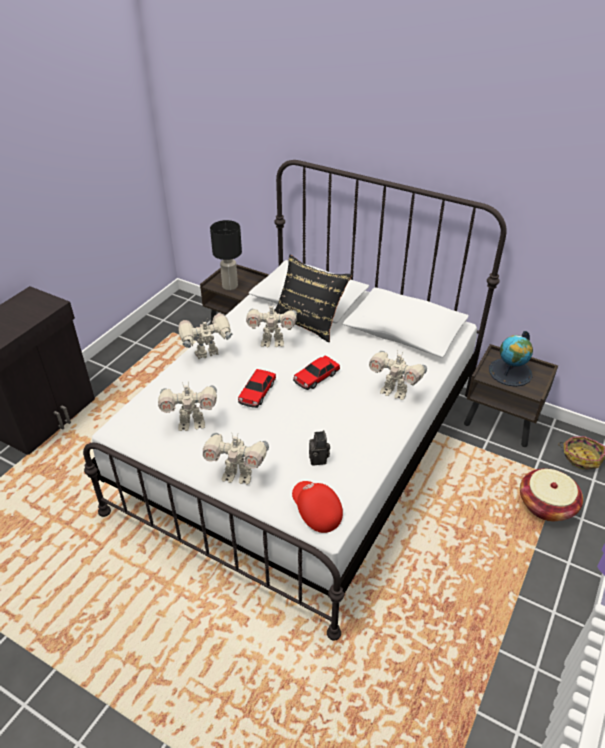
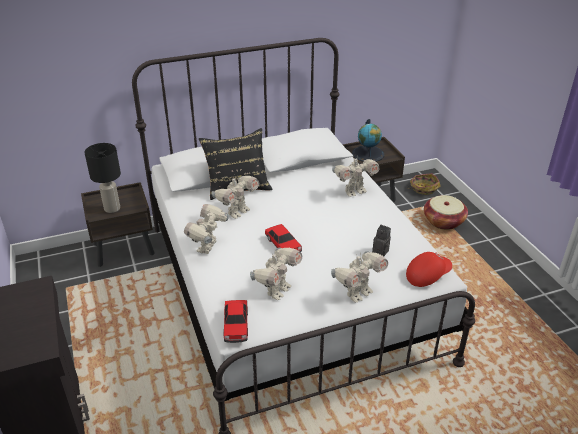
camera: 50 degrees left, 5 degrees down
(316, 377) = (300, 213): toy car -> toy car (236, 325)
(316, 512) = (427, 276): red cap -> red cap turned 150 degrees clockwise

